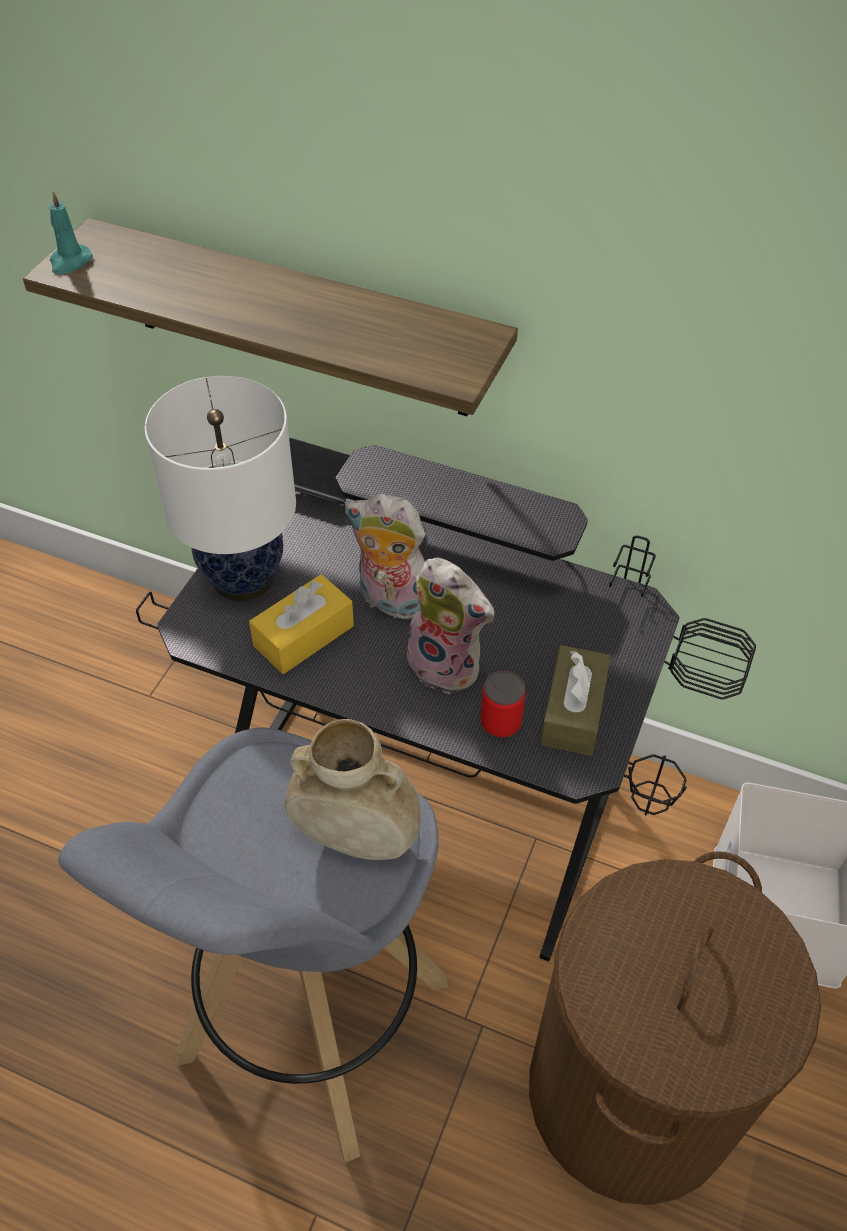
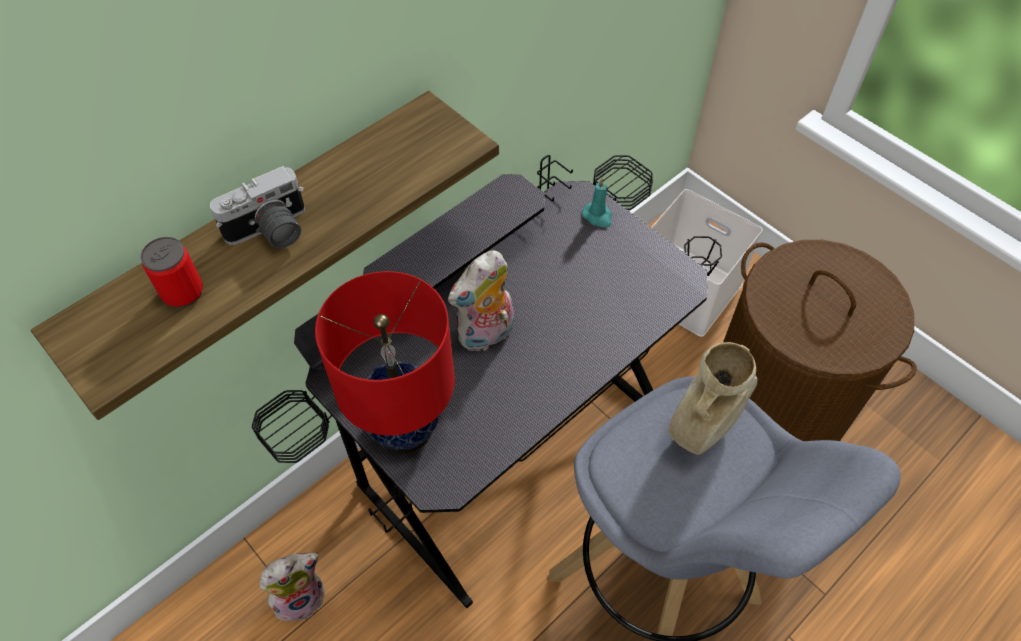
camera: 65 degrees left, 5 degrees up
(70, 262) = (99, 363): turquoise candle -> turquoise candle (598, 216)
(243, 576) = (404, 427): white table lamp -> red table lamp
(256, 296) = (271, 232): none -> camera
(304, 636) = (490, 404): yellow tissue box -> none
(448, 664) = (565, 322): plush toy -> plush toy (300, 596)
(500, 722) = (629, 311): can -> can (183, 292)
(573, 711) = (638, 268): brown tissue box -> none

